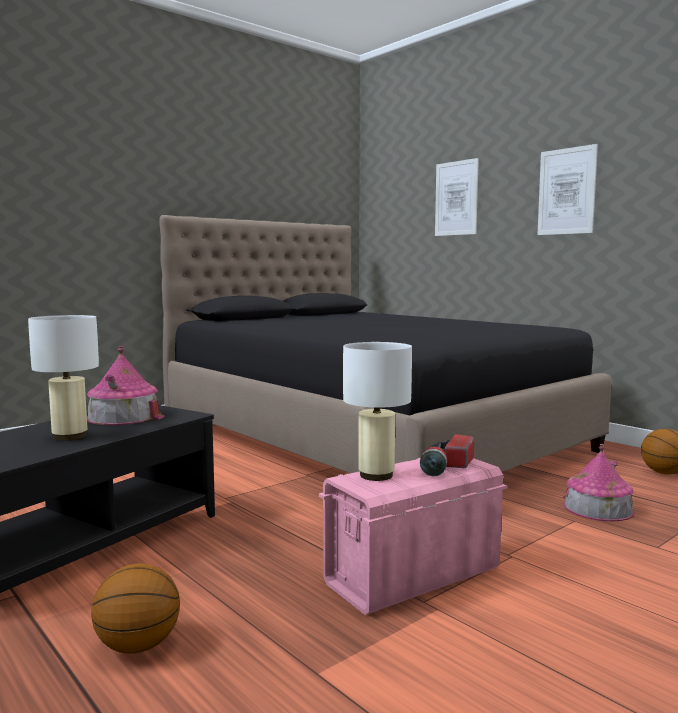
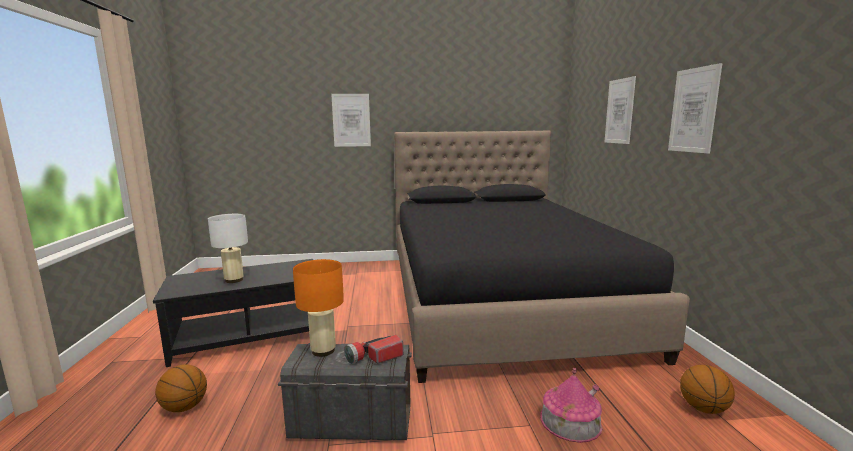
camera: 35 degrees right, 5 degrees up
(85, 192) = (351, 120): none -> picture
(124, 416) = (282, 269): toy house -> none
(376, 475) = (323, 351): white table lamp -> orange table lamp
(412, 576) = (351, 423): pink storage box -> grey storage box

